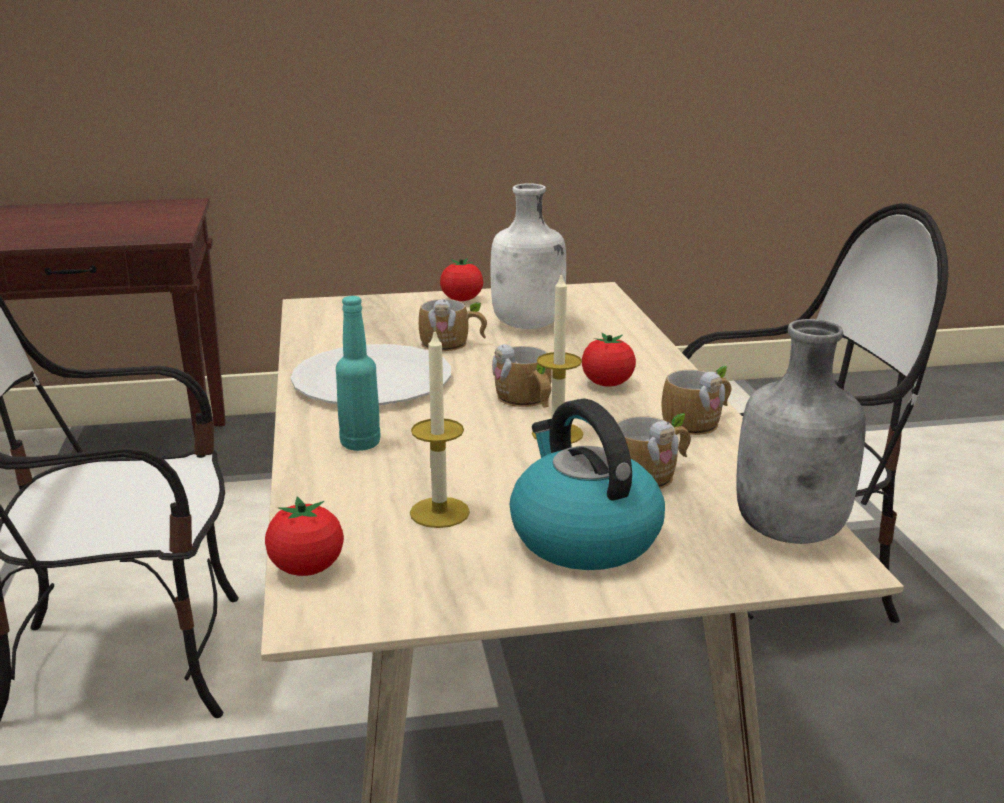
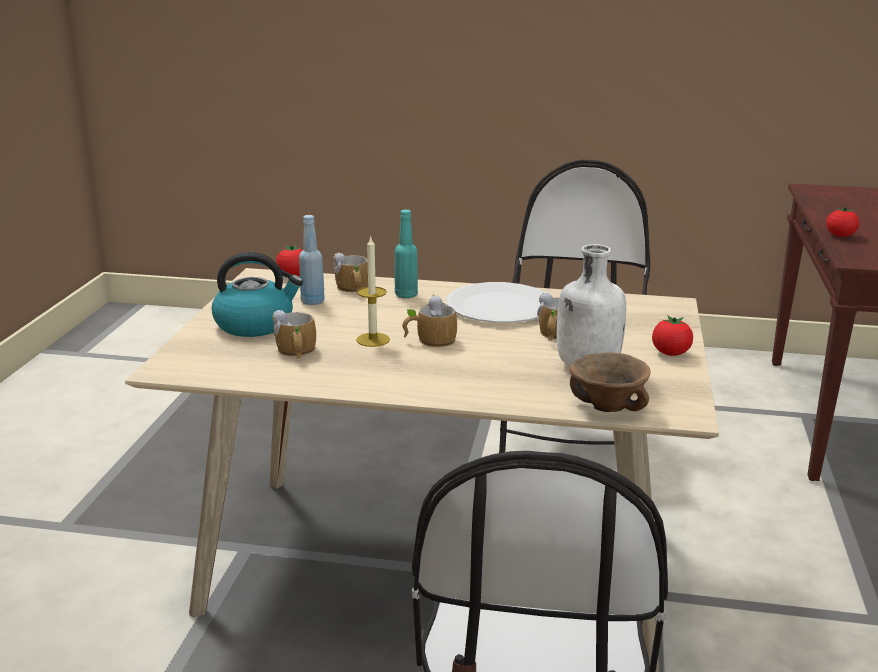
camera: 110 degrees right, 0 degrees up
(439, 512) = (312, 302): candle -> blue bottle
(607, 384) = (438, 369): tomato -> tomato (840, 236)
(613, 312) = (608, 407): none -> brown bowl
(699, 422) = (349, 382): mug -> mug (353, 289)
(792, 531) = (199, 369): grey bottle -> none

